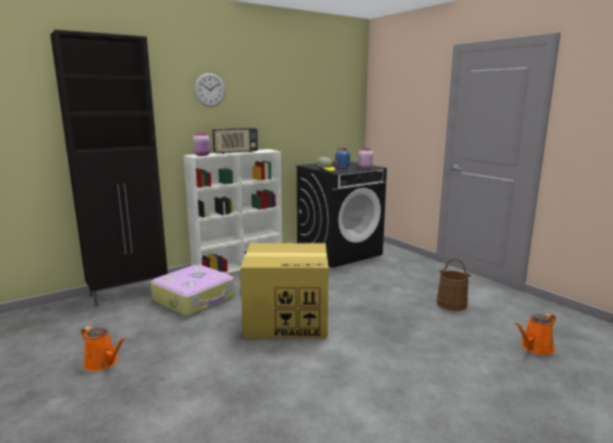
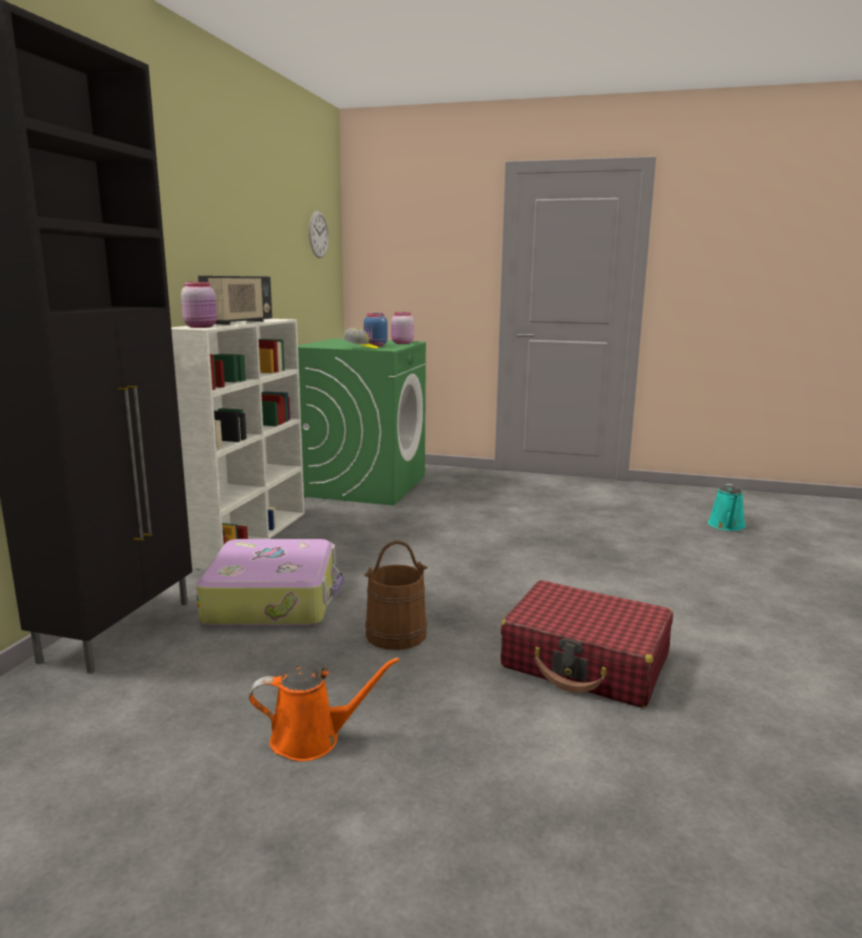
camera: 40 degrees left, 0 degrees up
(210, 90) = (184, 198): wall clock -> wall clock (318, 234)
(258, 387) = (586, 662): none -> red suitcase
(288, 320) = (464, 579): cardboard box -> none
(339, 252) = (364, 485): black washing machine -> green washing machine
(451, 304) = (594, 508): brown bucket -> brown bucket (396, 634)
(535, 348) = (727, 526): orange watering can -> turquoise watering can

